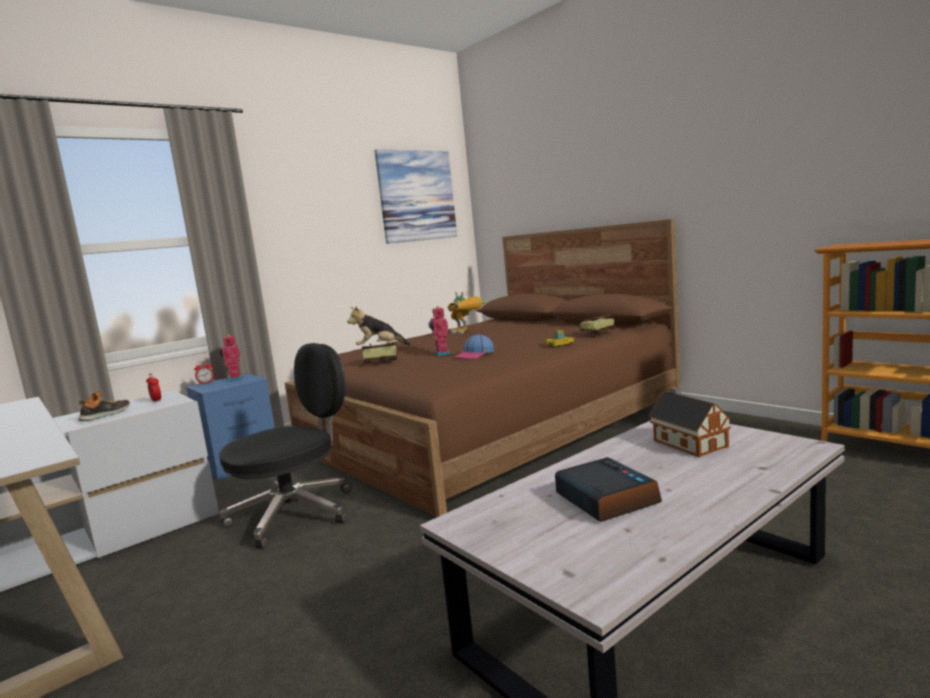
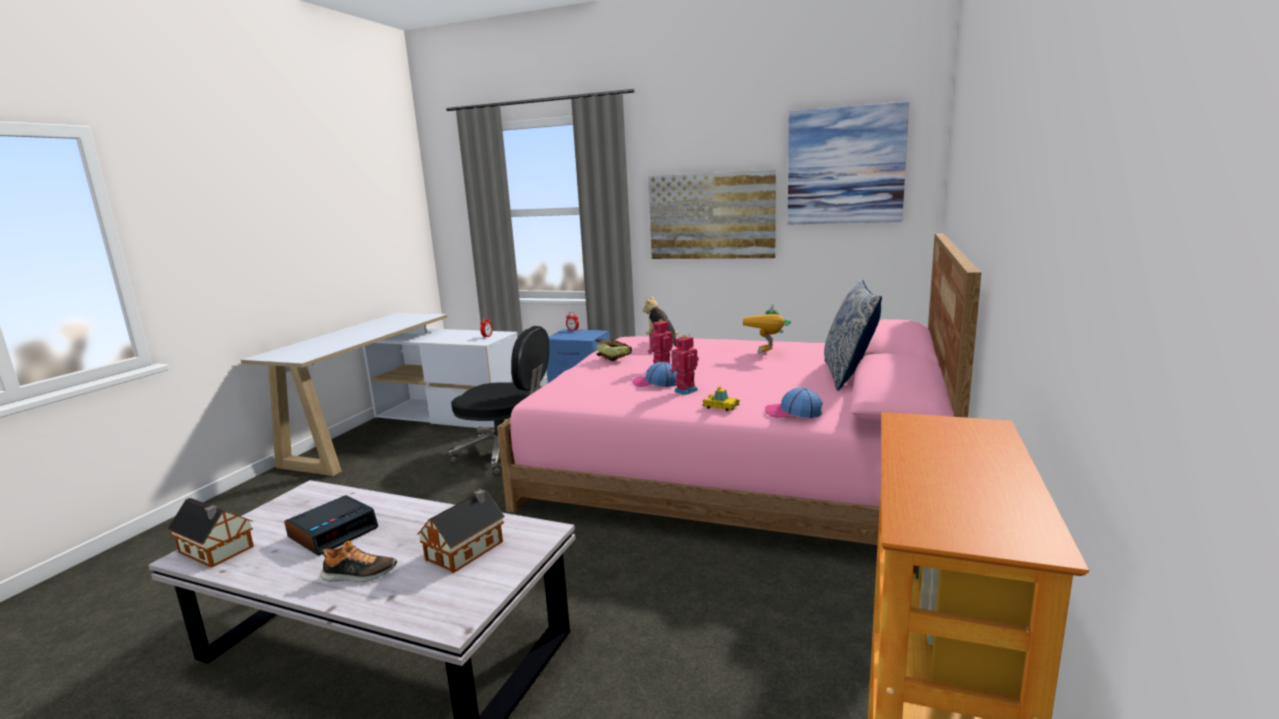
camera: 60 degrees right, 5 degrees up
(106, 415) = (454, 337): shoe -> shoe (359, 574)
(234, 379) = (586, 333): toy robot -> toy robot (684, 390)
(324, 240) = (711, 216): none -> picture
(493, 428) = (737, 470): brown bed -> pink bed
(544, 325) = (848, 375): none -> pillow
(595, 334) = (793, 412): book -> cap
(597, 570) = (217, 550): none -> toy house

